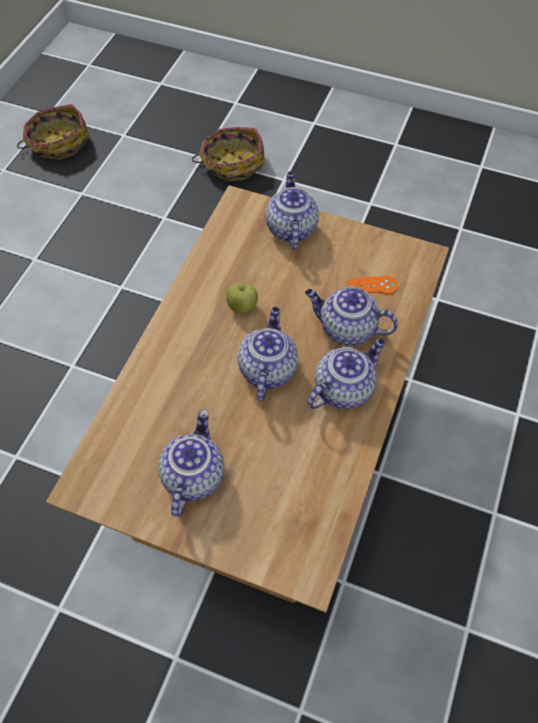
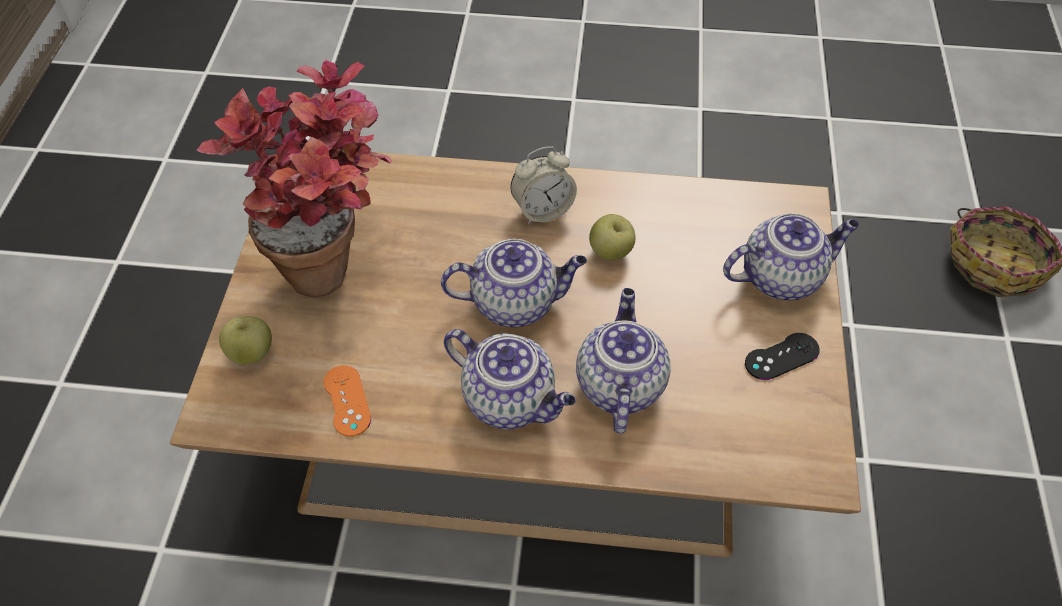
camera: 75 degrees right, 5 degrees down
(57, 142) = (899, 69): basket -> none
(191, 335) = (542, 210): none -> alarm clock
(192, 476) = (335, 261): teapot -> potted plant
(261, 545) = (251, 353): none -> apple
(347, 247) = (782, 356): none -> black game controller
(372, 286) = (718, 405): orange game controller -> orange game controller (347, 401)

